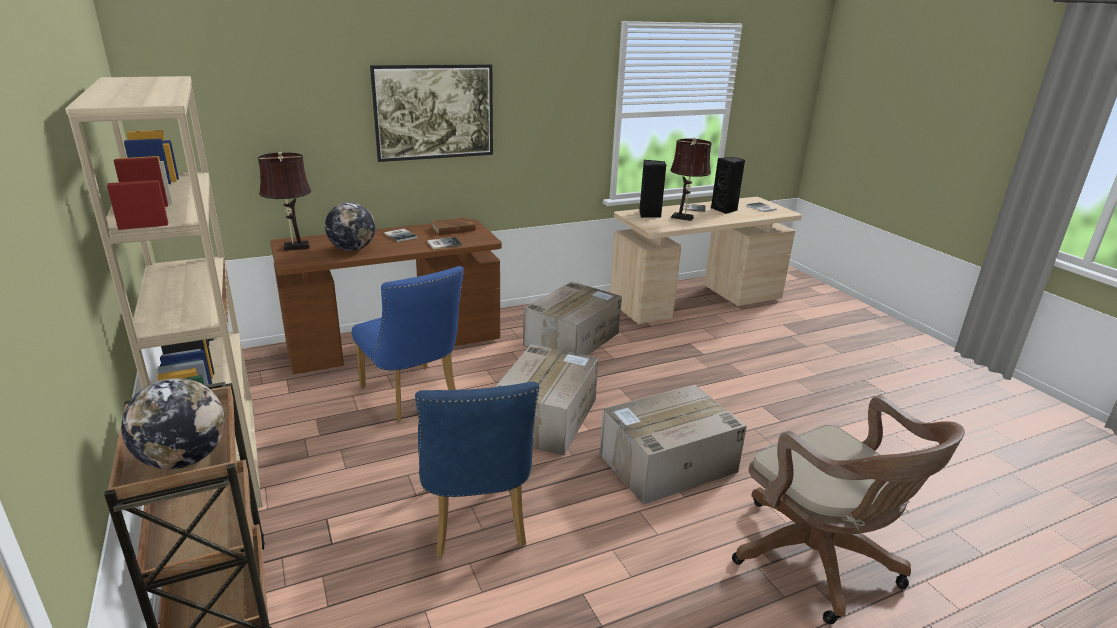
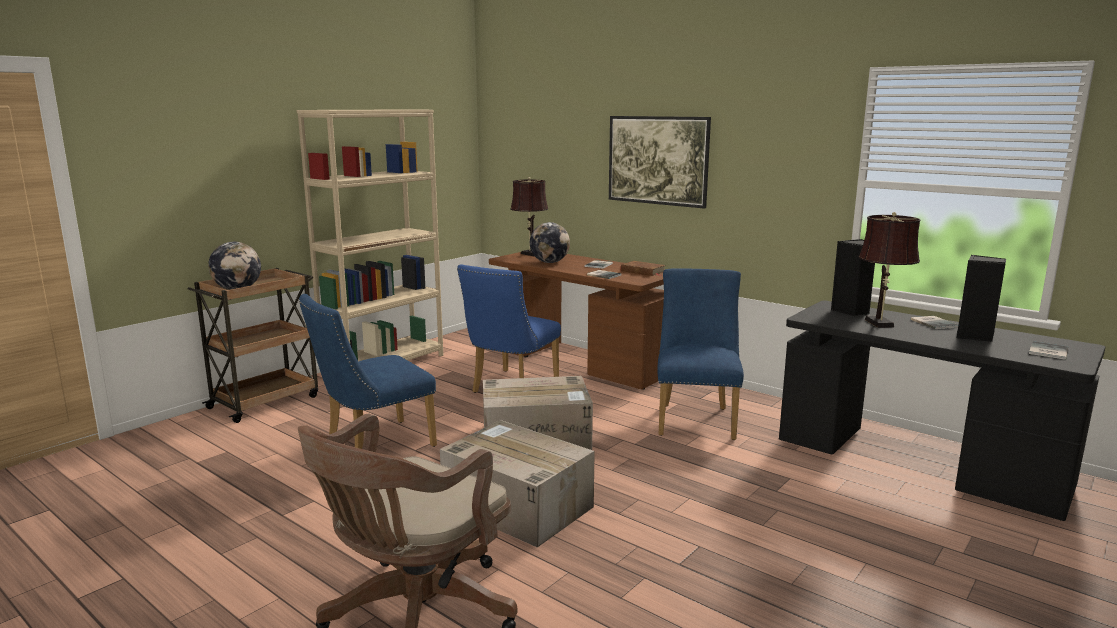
camera: 65 degrees right, 10 degrees down
(572, 338) = (696, 419): cardboard box -> blue chair
(696, 302) = (917, 464): beige desk -> black desk

